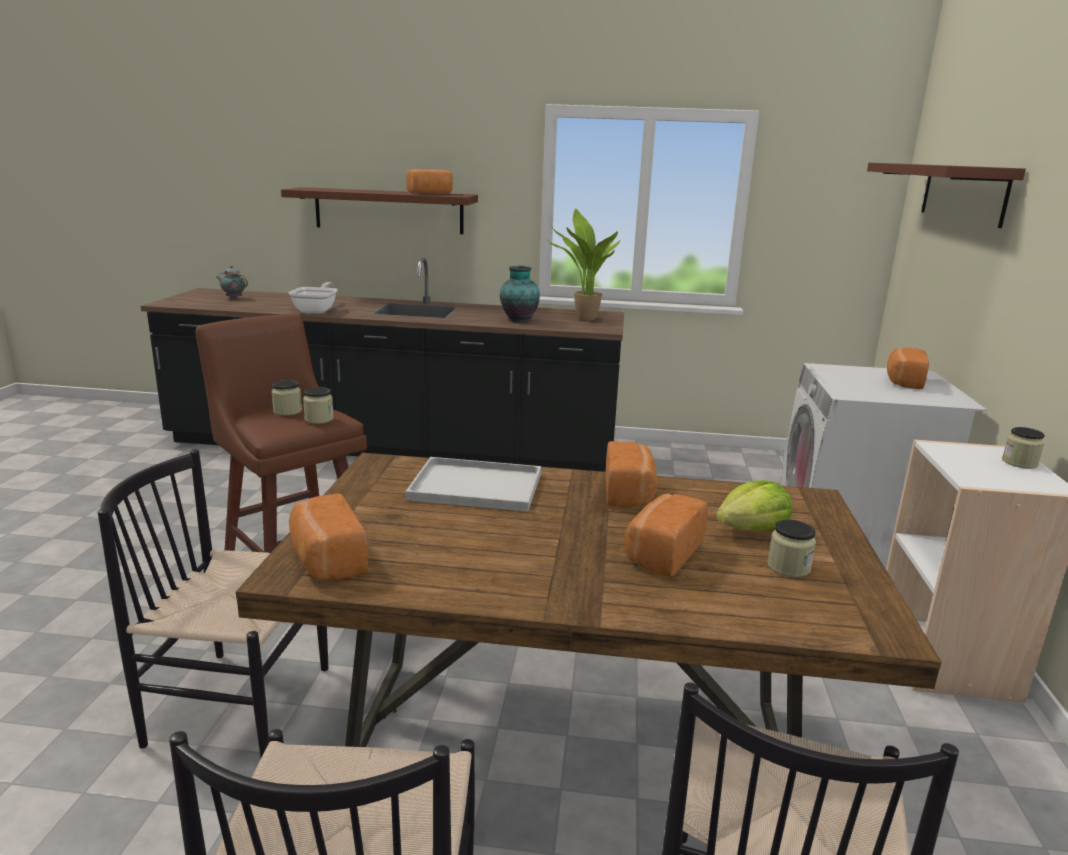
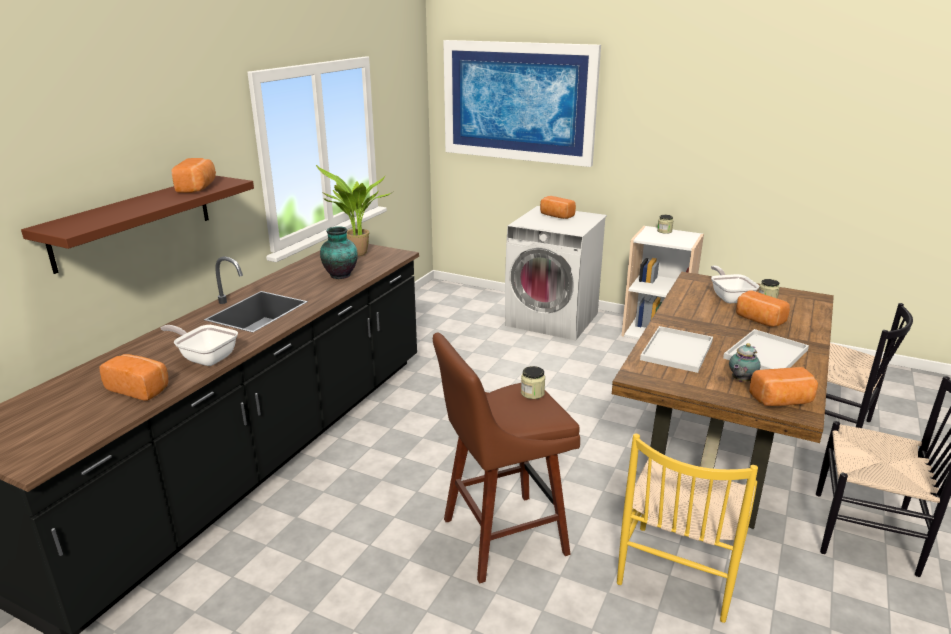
camera: 70 degrees left, 5 degrees up
(233, 298) = (60, 409): teapot -> teapot (740, 380)
(233, 704) = (677, 575): black chair -> yellow chair
(287, 411) = (505, 406): jar -> none
(509, 554) = (765, 353): none -> white tray
(629, 493) = (686, 313): bread -> bread (140, 388)
(752, 529) = (729, 297): lettuce -> frying pan
(963, 193) = (518, 102): brown shelf -> picture

